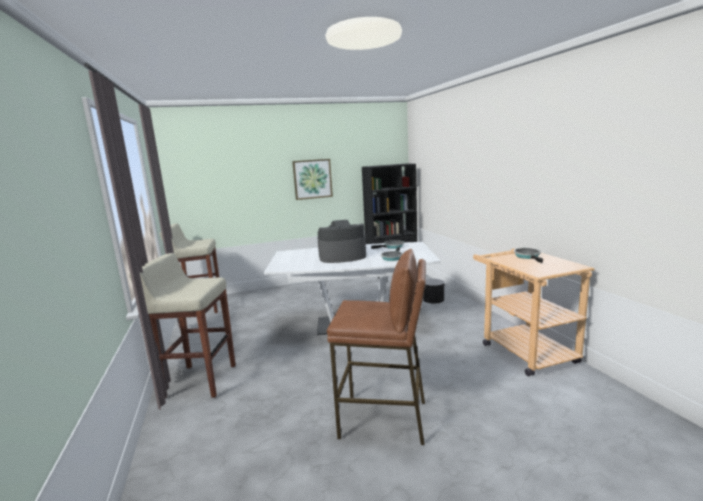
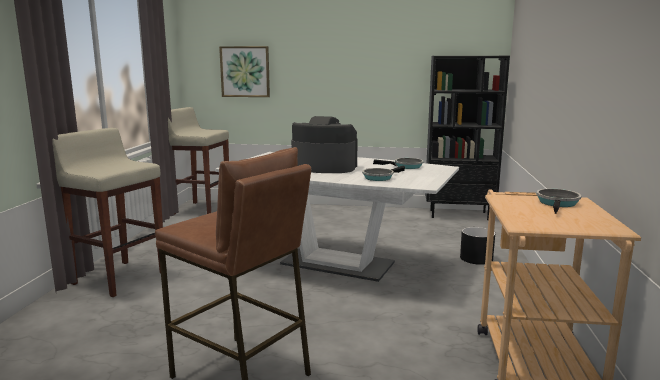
camera: 25 degrees right, 0 degrees up
(312, 179) = (360, 68): picture -> picture (245, 71)

